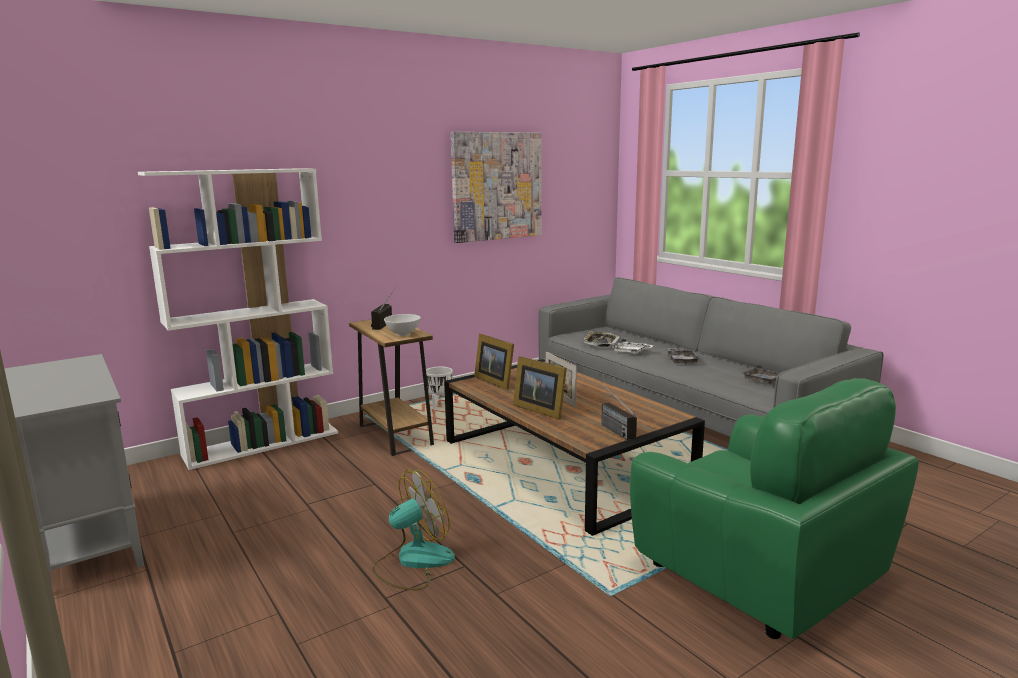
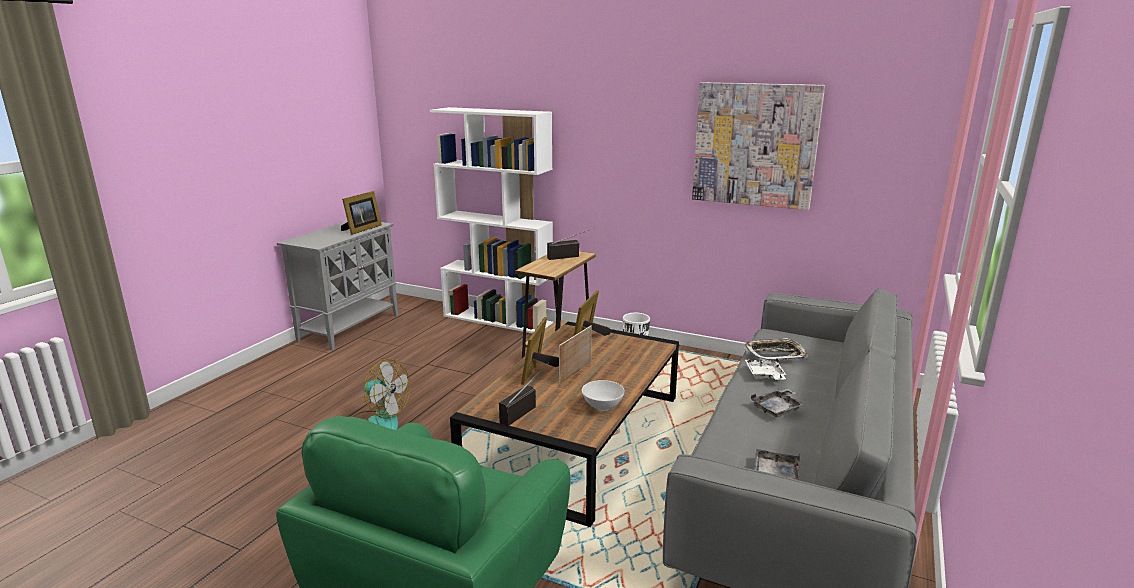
camera: 60 degrees right, 5 degrees up
(84, 369) = (361, 229): none -> picture frame
(402, 334) = (544, 269): white bowl -> white bowl (602, 407)

